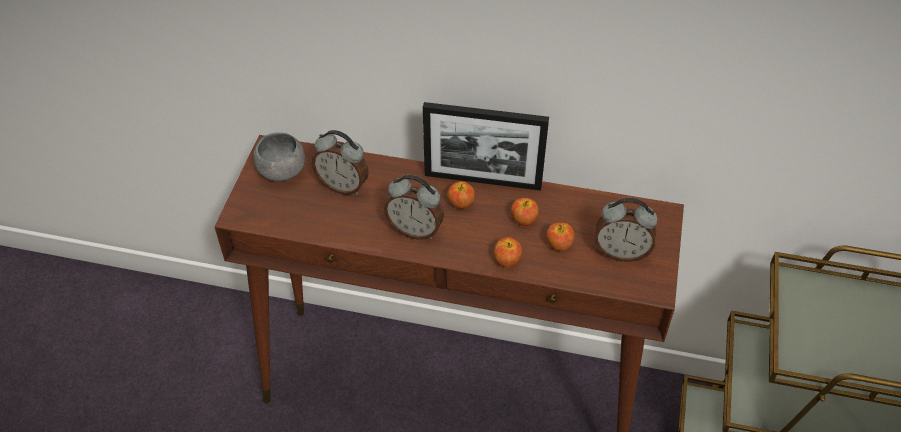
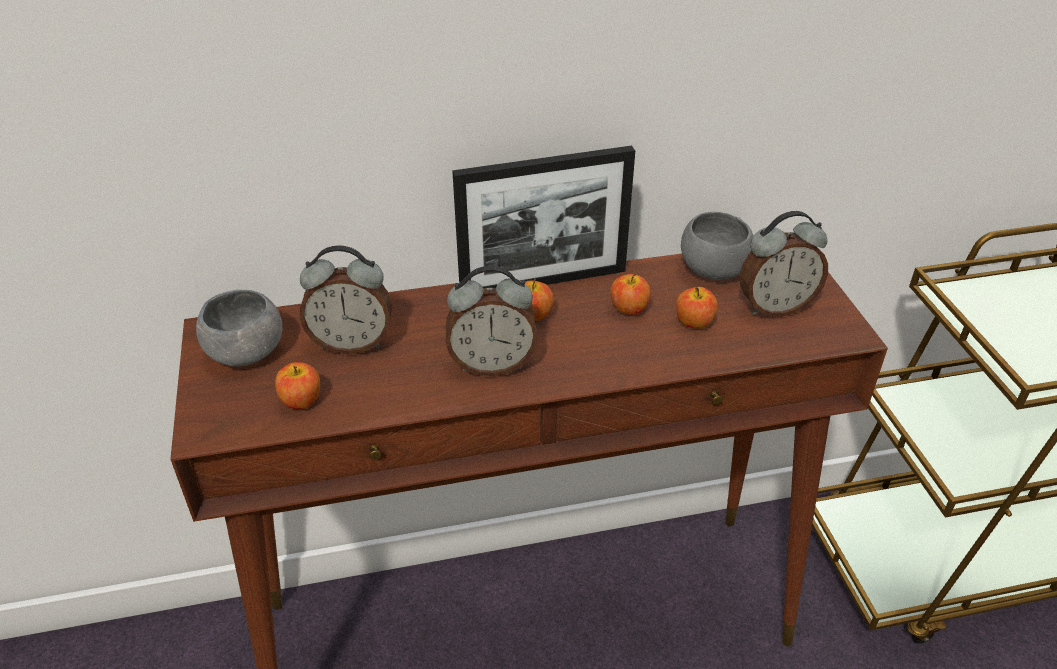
camera: 25 degrees left, 10 degrees down
(507, 260) = (642, 361): apple -> apple (301, 400)
(600, 209) = (713, 270): none -> grey bowl

